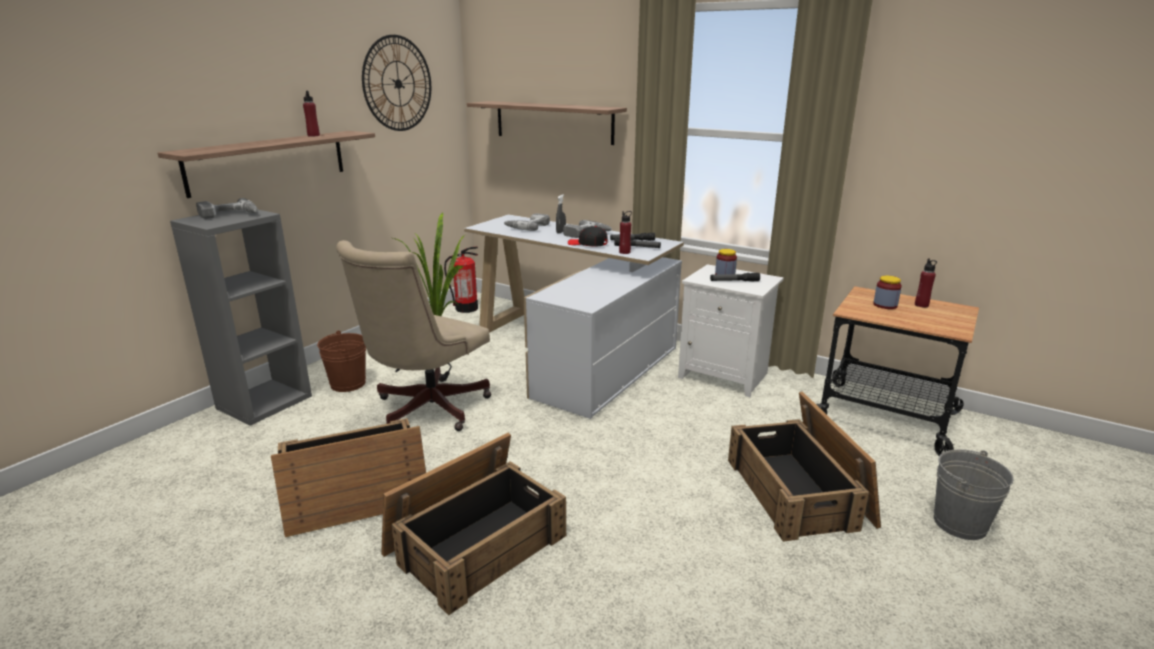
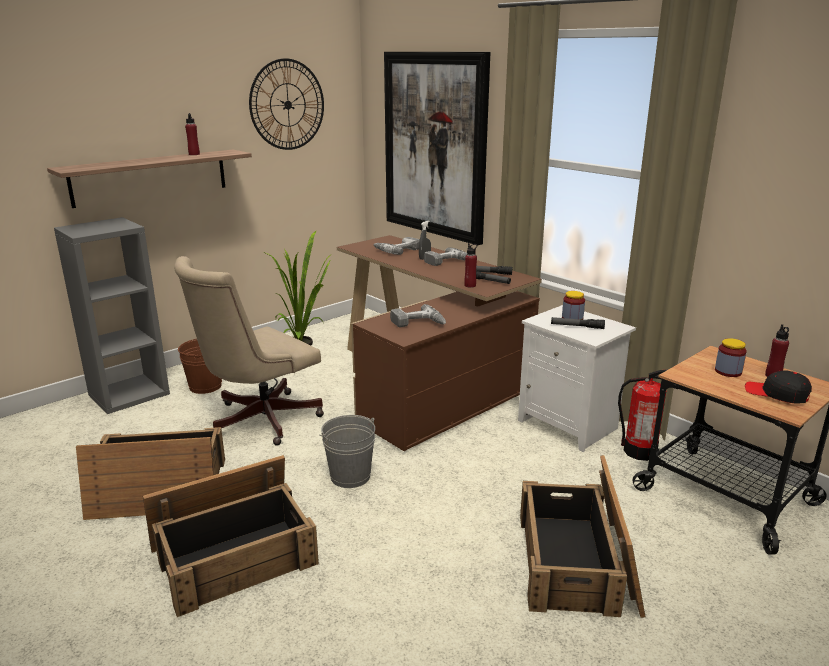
camera: 15 degrees right, 0 degrees up
(230, 215) = (103, 225): power drill -> power drill (418, 323)
(466, 308) = (348, 324): fire extinguisher -> fire extinguisher (639, 451)
(553, 122) = (435, 145): shelf -> picture
(574, 352) = (427, 381): white desk -> brown desk
(588, 244) = (440, 273): black cap -> black cap (776, 394)
(960, 523) = (742, 631): grey bucket -> grey bucket (350, 476)

